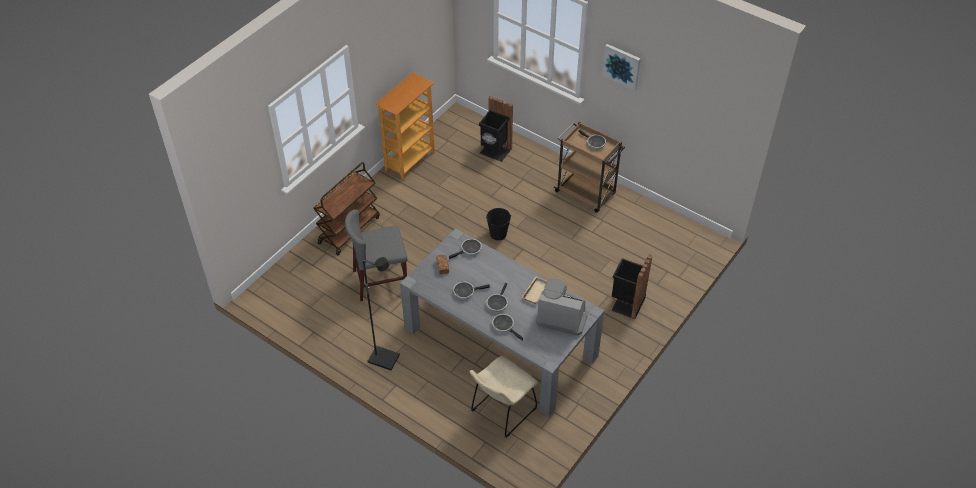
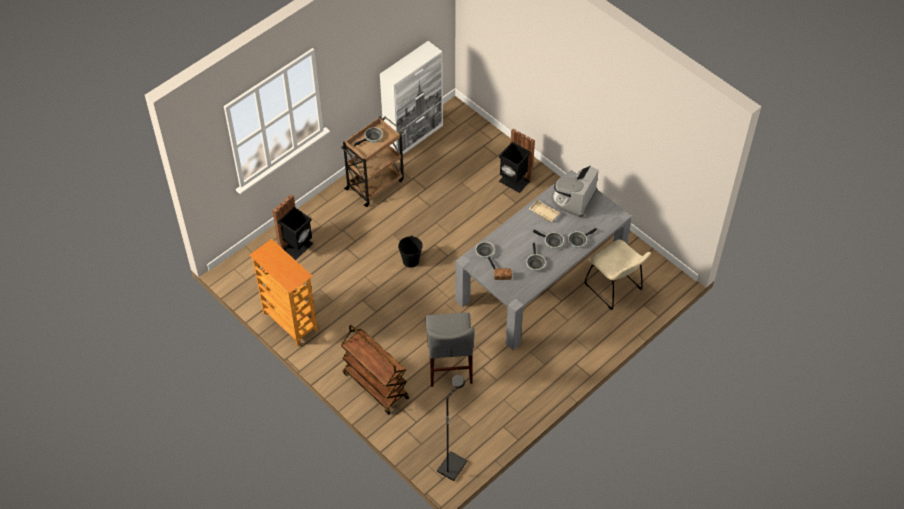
camera: 80 degrees left, 5 degrees up
(384, 358) = (545, 370): black floor lamp -> black floor lamp (451, 466)
(622, 66) = (351, 65): picture -> none
(659, 213) = (414, 136): none -> white cabinet

